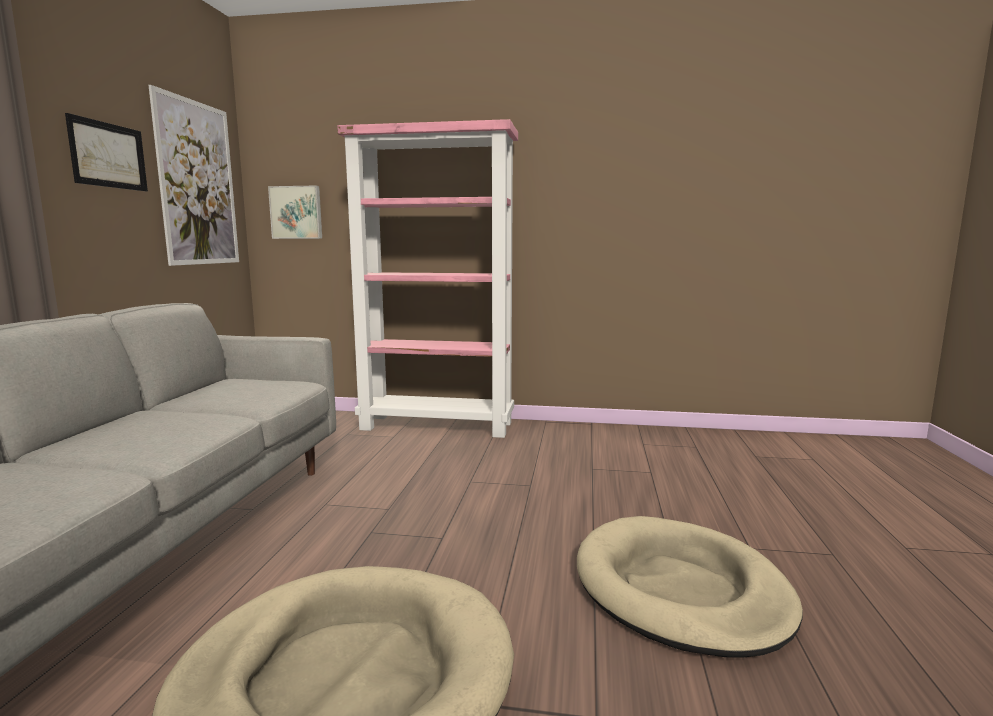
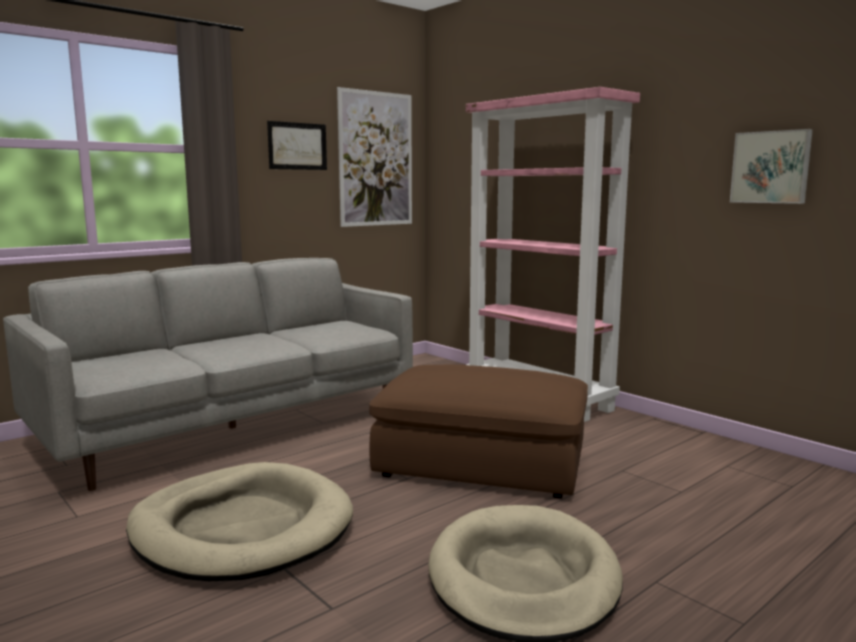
camera: 40 degrees right, 0 degrees up
(296, 212) = (458, 180): picture -> picture (771, 167)
(483, 499) = (480, 463): none -> brown ottoman

